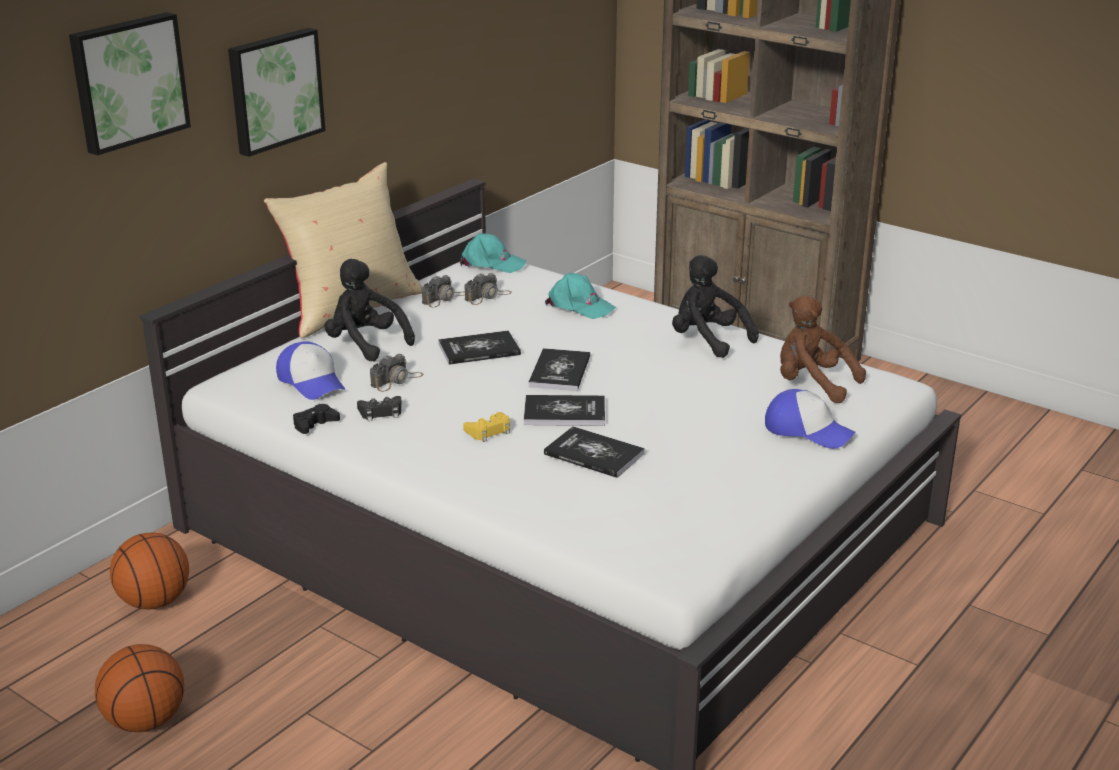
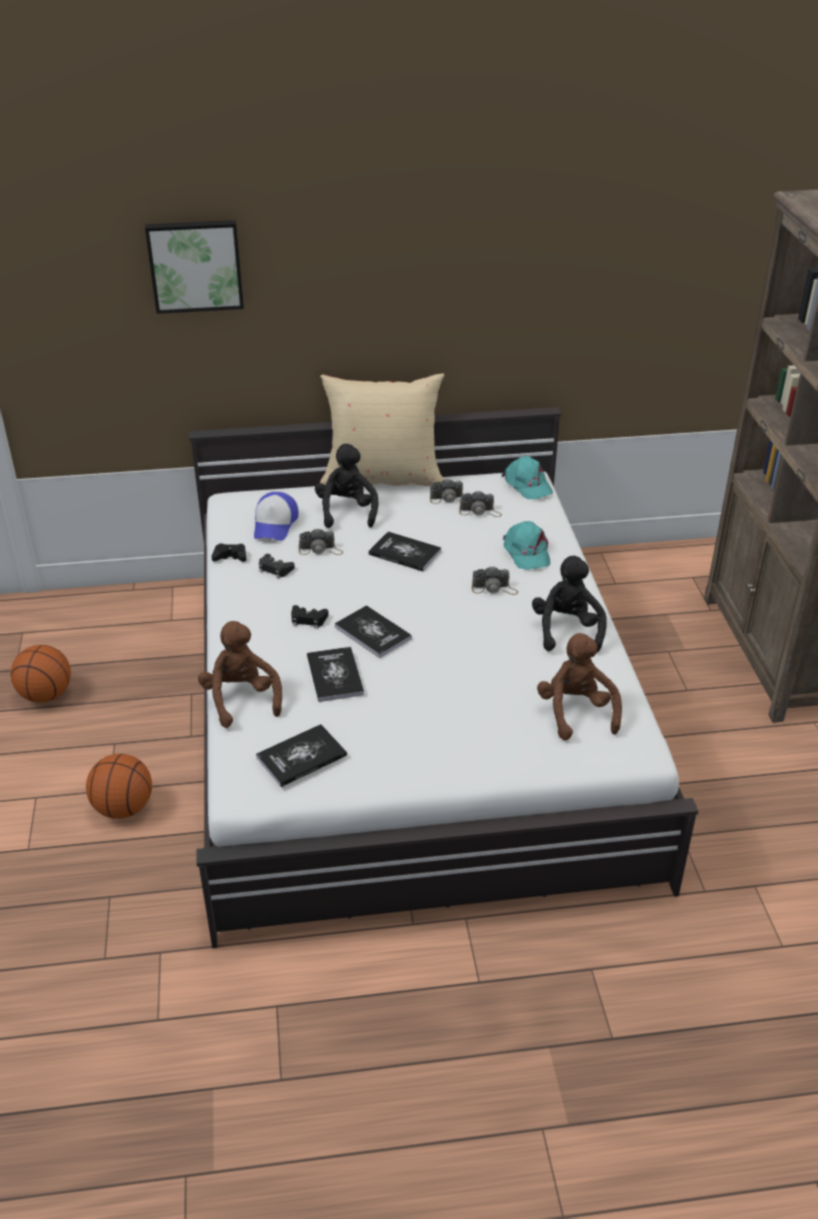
camera: 45 degrees right, 10 degrees up
(155, 601) = (141, 624): basketball -> basketball (124, 808)
(274, 90) = (338, 294): picture -> none
(489, 431) = (308, 620): yellow game controller -> black game controller
(543, 514) = (241, 699): none -> brown plush toy
(560, 371) = (423, 599): book -> book (301, 757)
(602, 339) = (494, 588): none -> camera
(808, 430) = (503, 747): cap -> none

